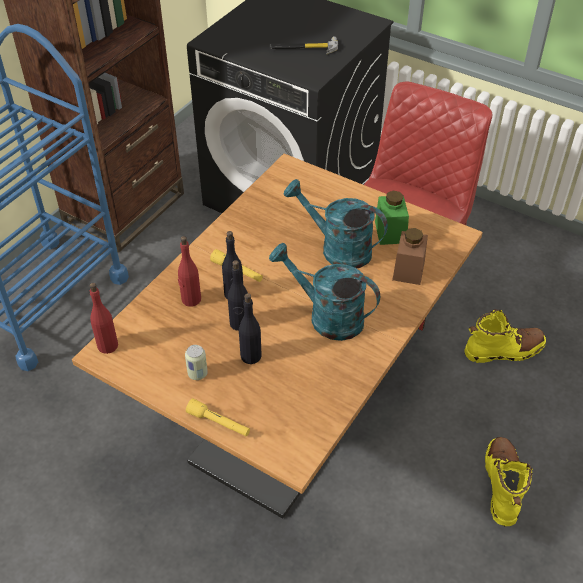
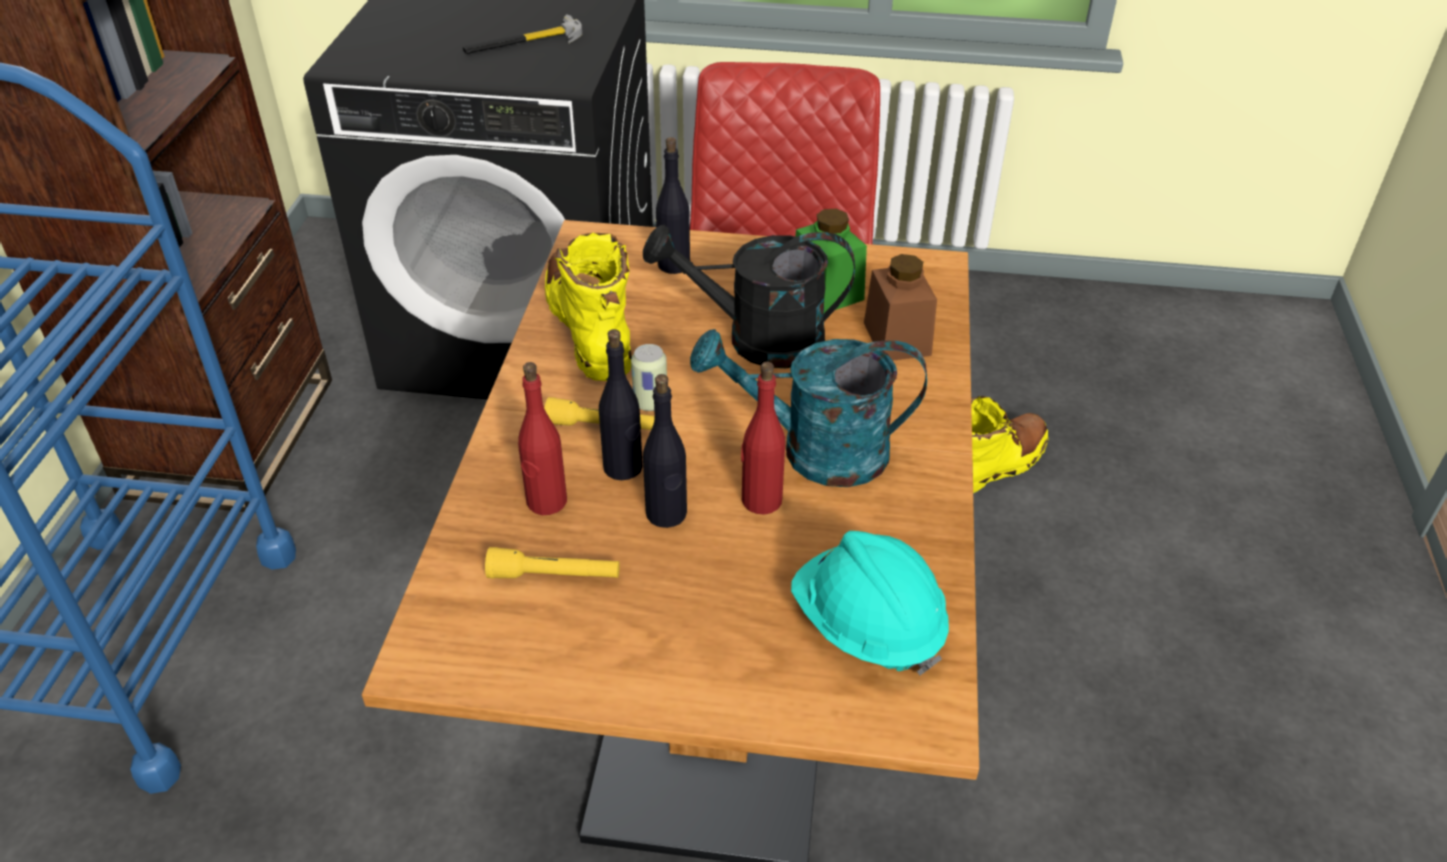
camera: 25 degrees left, 5 degrees down
(107, 345) = (426, 641): red bottle -> red bottle (761, 500)
(197, 374) = (644, 630): can -> can (650, 403)
(219, 423) = (744, 707): yellow flashlight -> yellow flashlight (554, 576)
(251, 356) = (724, 563): black bottle -> black bottle (673, 264)
(295, 408) = (867, 626): none -> turquoise hard hat
(337, 249) = (757, 340): turquoise watering can -> black watering can
(502, 484) = (1115, 668): yellow boot -> yellow boot (590, 327)

